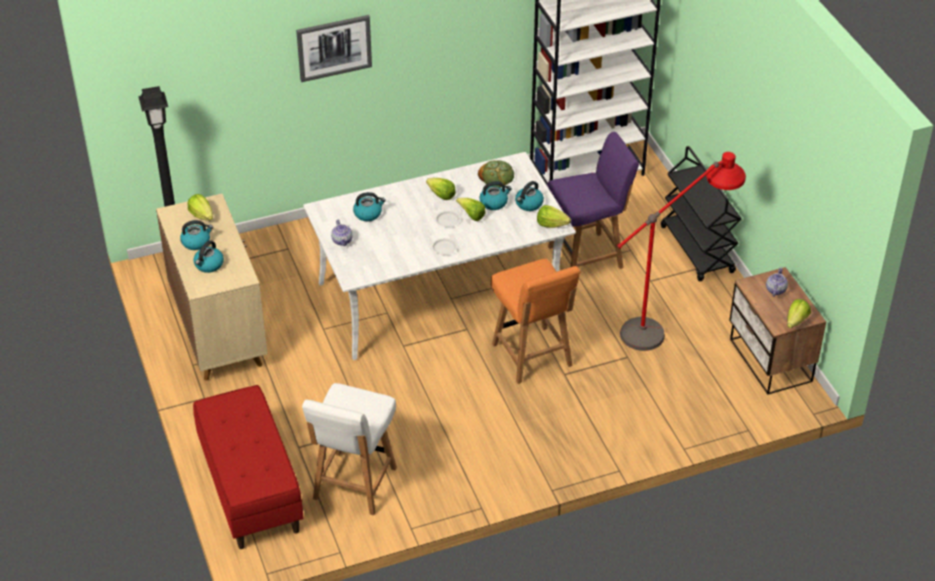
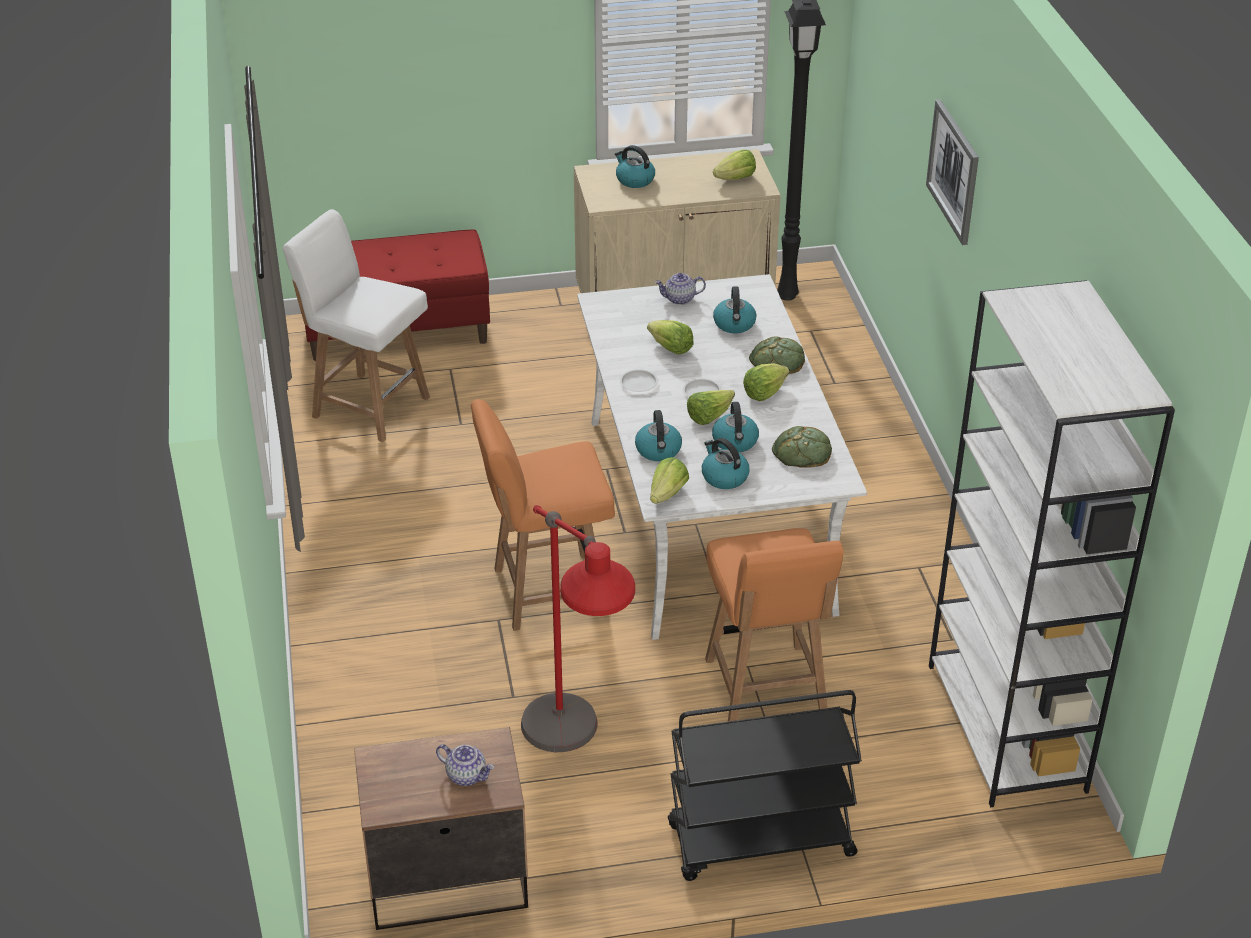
camera: 100 degrees right, 5 degrees down
(196, 242) = (682, 173): kettle -> kettle (658, 450)
(405, 192) = (777, 361): none -> bread
(587, 256) = (766, 689): purple chair -> orange chair
(796, 321) = (378, 785): lettuce -> lettuce (670, 348)

